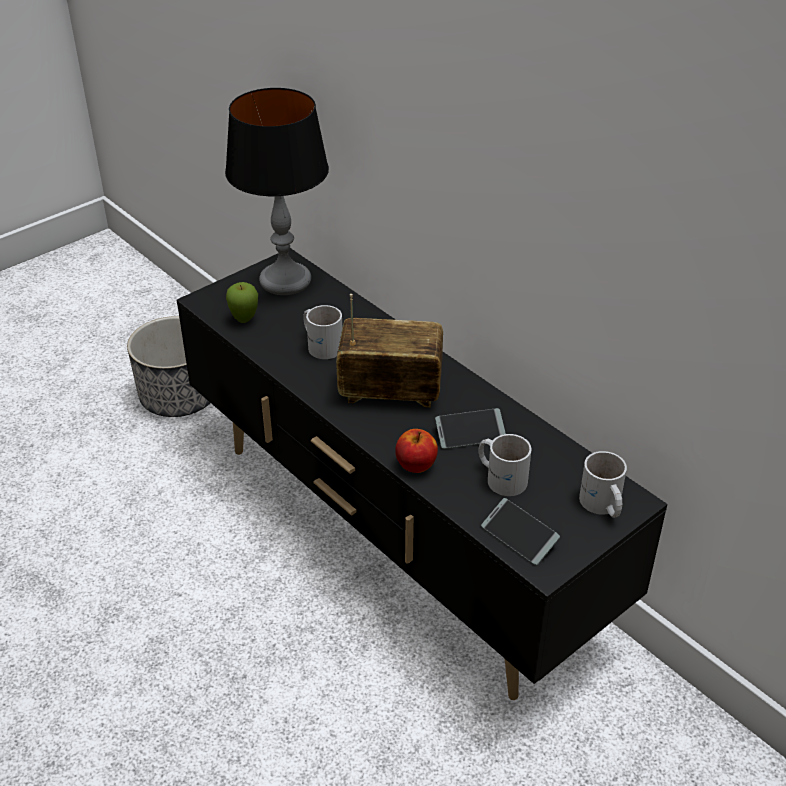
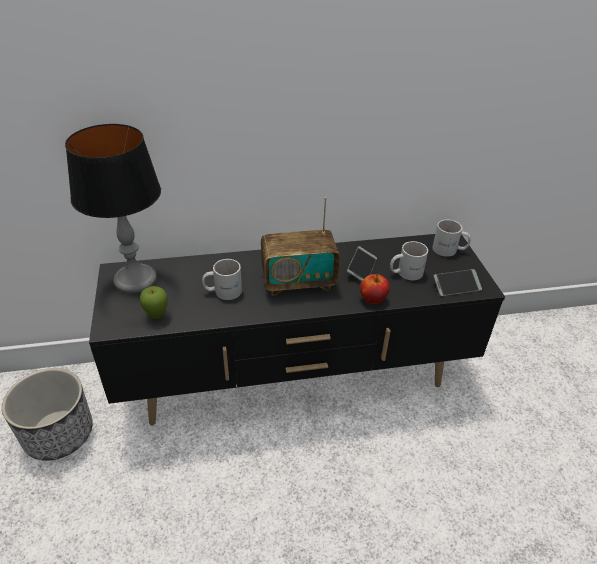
camera: 60 degrees left, 0 degrees up
(390, 392) = (298, 282): radio -> radio turned 135 degrees counterclockwise

